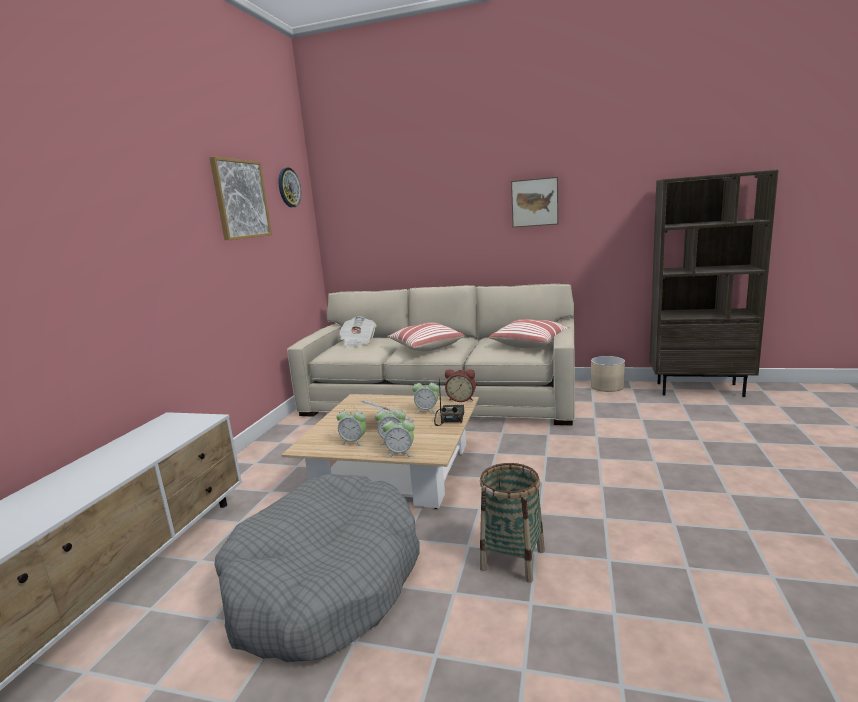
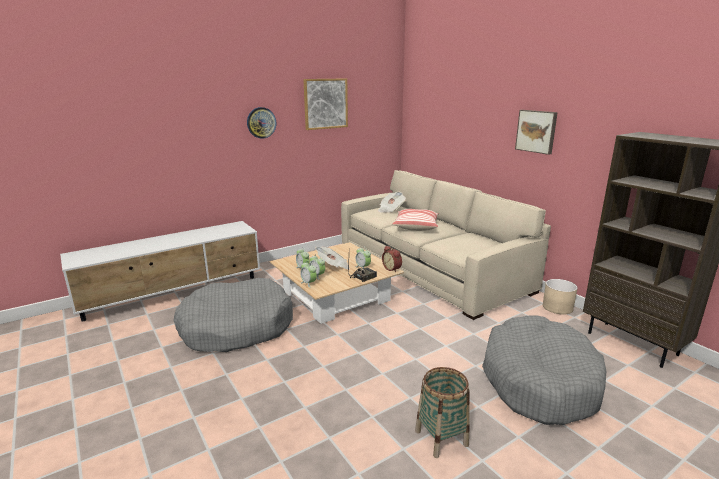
camera: 40 degrees right, 5 degrees up
(288, 187) = (375, 93): wall clock -> wall clock (261, 122)
(512, 559) = (309, 362): basket -> basket (441, 438)
(530, 344) = (478, 248): pillow -> none
(714, 446) = (538, 381): none -> grey dog bed

